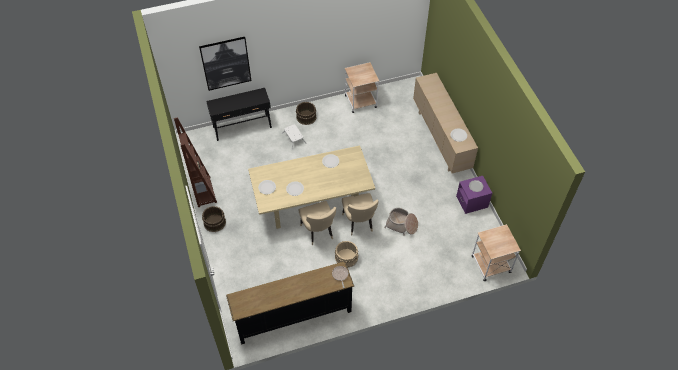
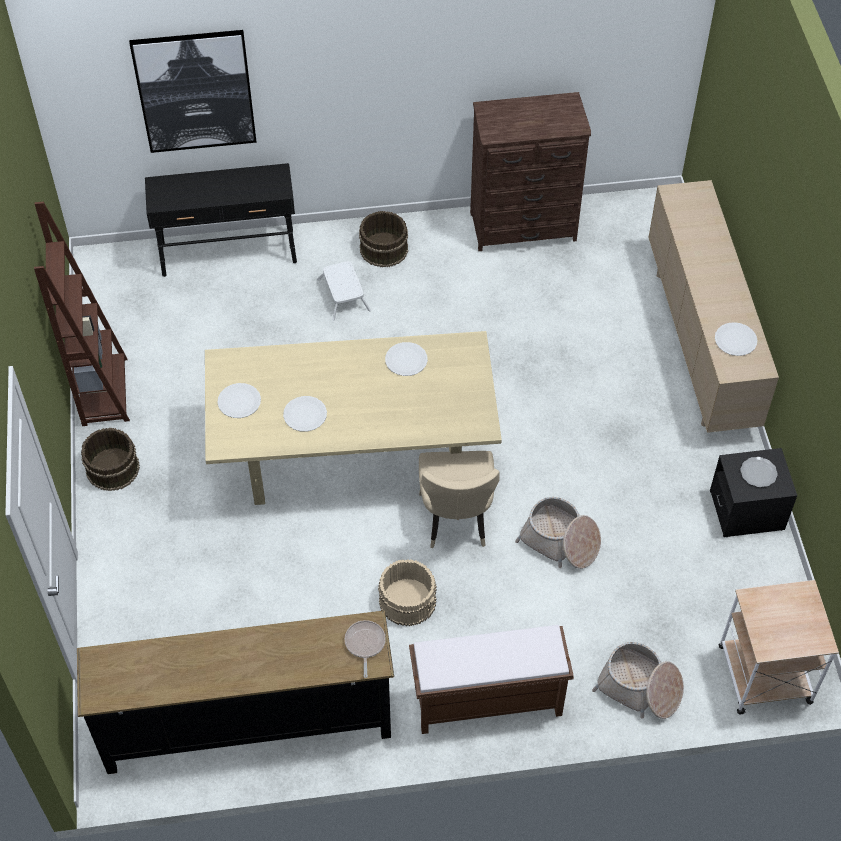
camera: 10 degrees right, 0 degrees up
(318, 232) = (353, 529): beige chair -> none
(361, 101) = (523, 228): beige cart -> brown dresser
(386, 292) = (486, 702): none -> brown bench
(444, 277) = (639, 688): none -> basket
(472, 202) = (746, 510): purple nightstand -> black nightstand

